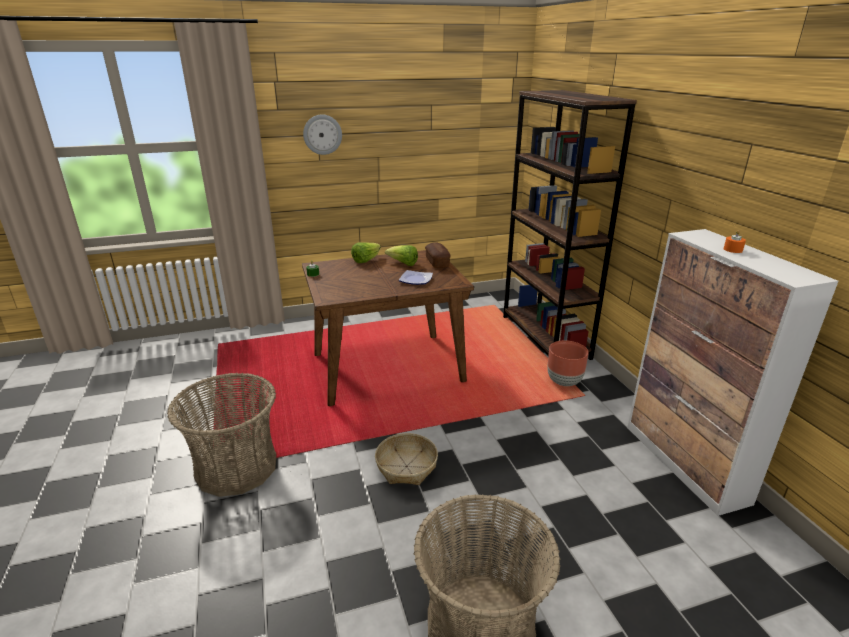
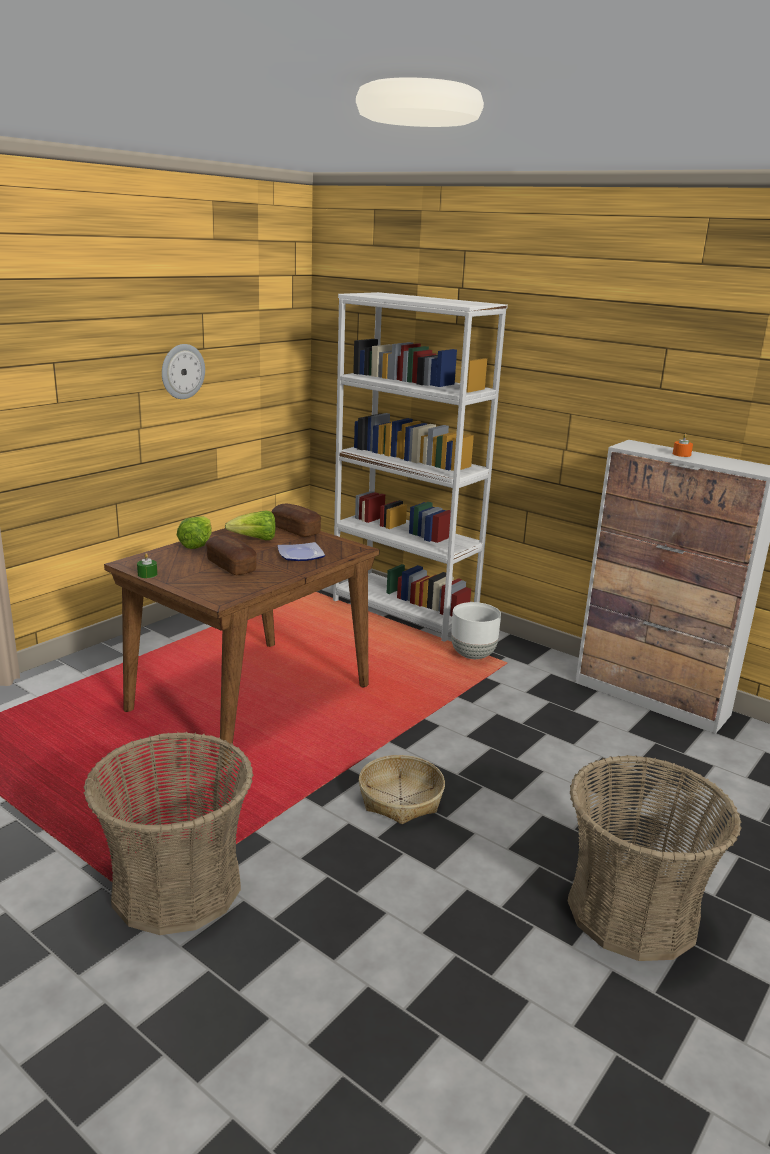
camera: 35 degrees left, 5 degrees down
(322, 134) = (62, 361): wall clock -> wall clock (182, 371)
(364, 278) = (231, 566): none -> bread
(545, 337) = (404, 612): brown bookcase -> white bookcase
(564, 382) = (473, 655): brown planter -> white planter

